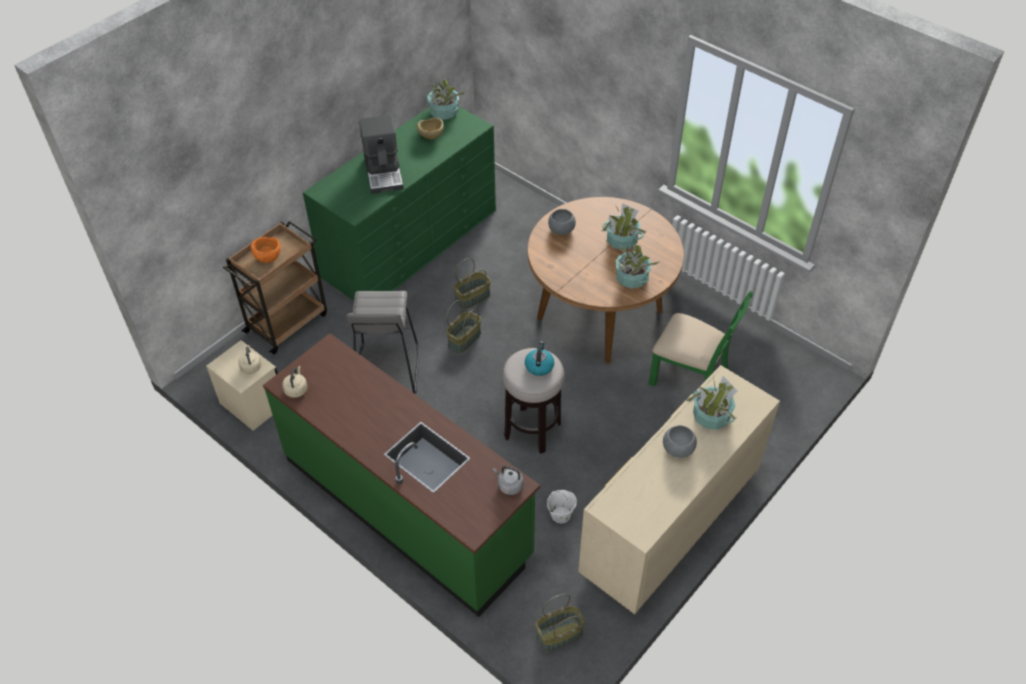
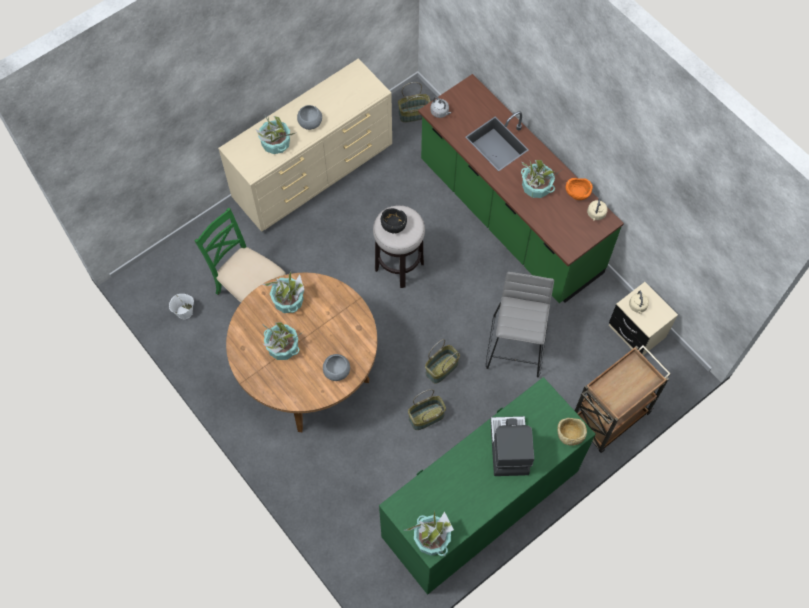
camera: 170 degrees left, 15 degrees up
(268, 257) = (628, 381): orange bowl -> orange bowl (577, 194)
(371, 410) = (536, 187): none -> potted plant
(431, 137) = (452, 497): beige bowl -> beige bowl (569, 435)
(539, 366) = (393, 226): kettle -> black bowl
(560, 515) = (393, 193): white bucket -> white bucket (185, 312)

